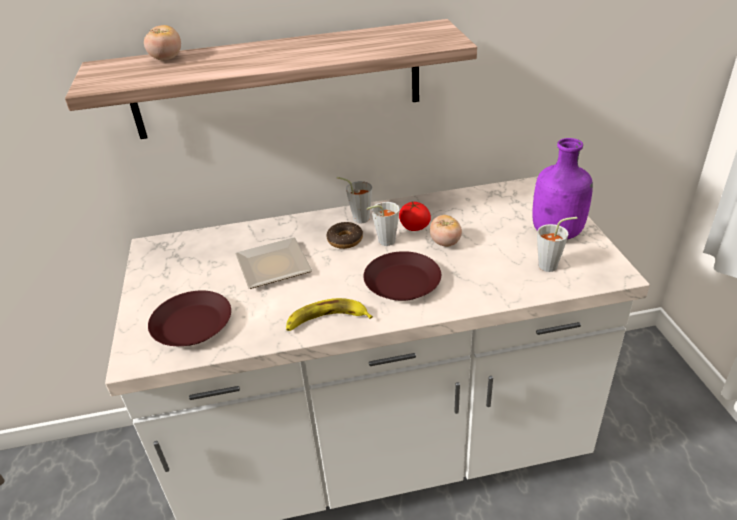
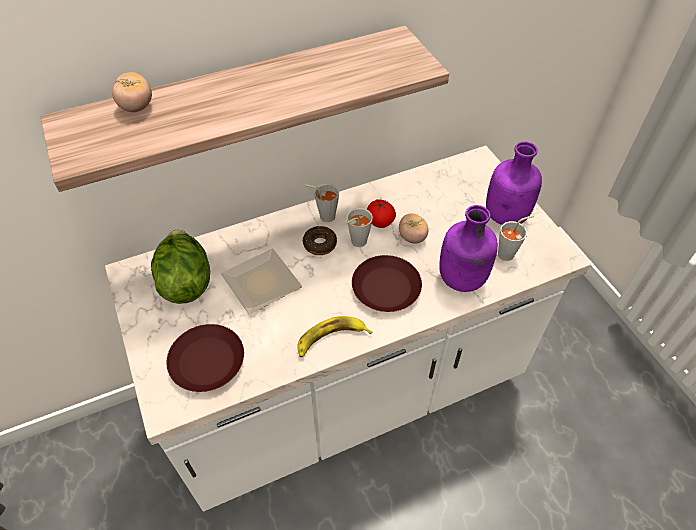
camera: 15 degrees left, 15 degrees up
(200, 258) = (185, 281): none -> lettuce
(489, 283) = (461, 279): none -> purple bottle

